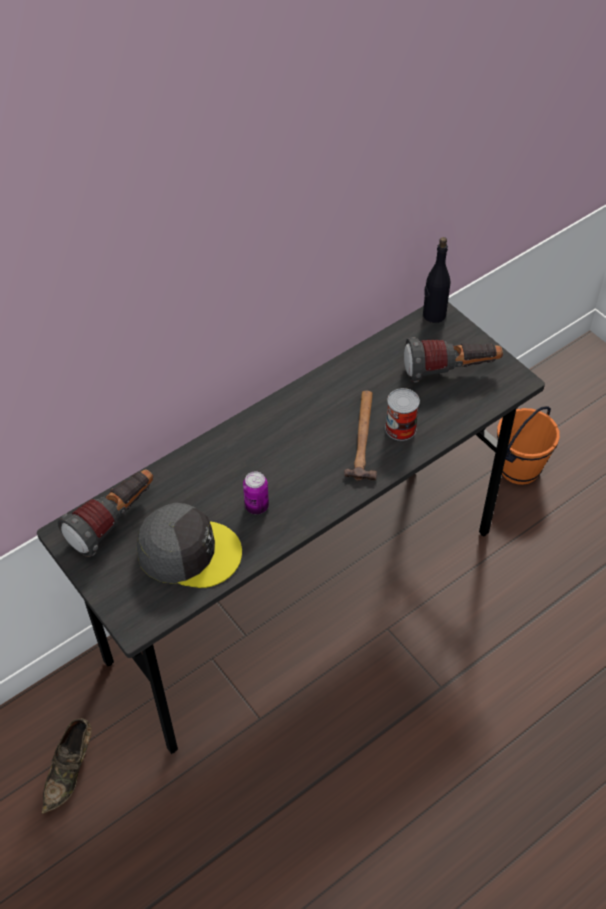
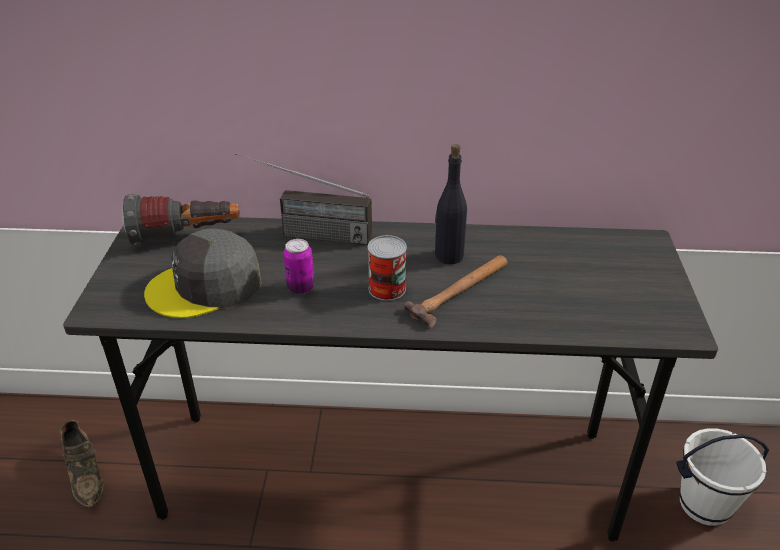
camera: 40 degrees right, 15 degrees down
(71, 771) = (86, 475): brown shoe -> brown shoe turned 90 degrees counterclockwise
(188, 551) = (206, 286): grey cap -> grey cap turned 105 degrees clockwise
(202, 458) = (304, 233): none -> radio
(400, 428) = (506, 303): can -> can (387, 288)
(433, 315) = (643, 239): black bottle -> black bottle (448, 256)
(451, 371) = (613, 287): flashlight -> none
(518, 468) = (704, 504): orange bucket -> white bucket

